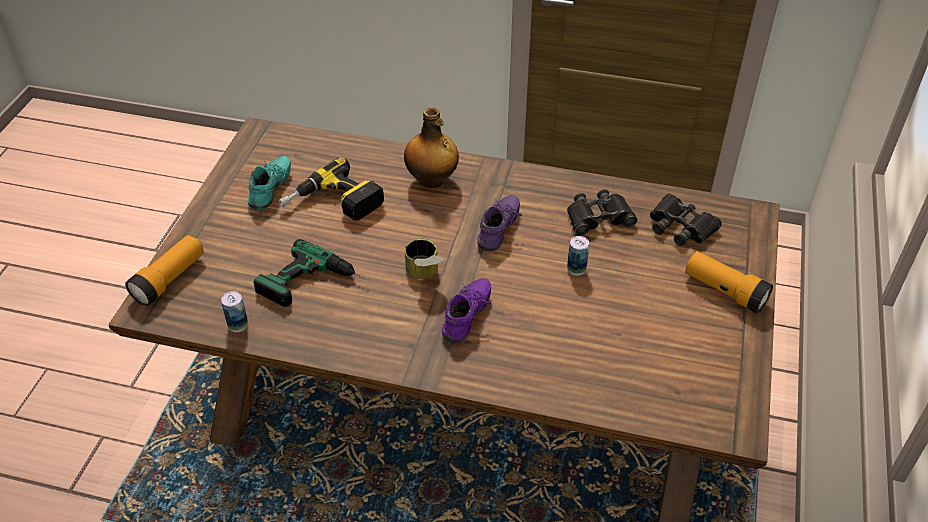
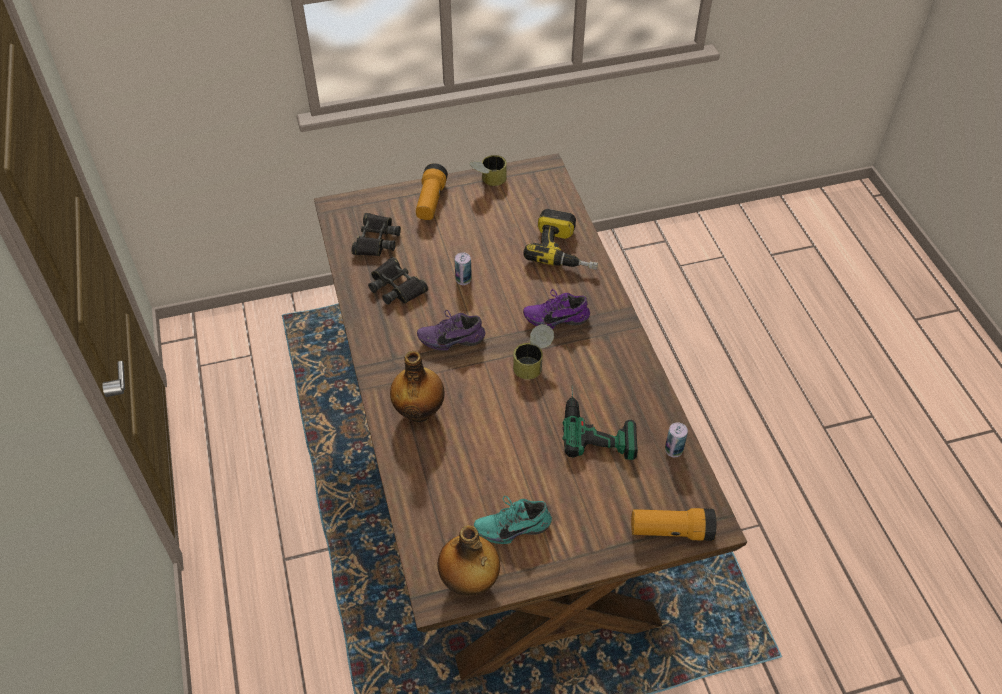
camera: 120 degrees left, 5 degrees up
(253, 151) = (469, 581): none -> bottle
(333, 204) = (499, 466): power drill -> power drill (565, 249)
(738, 358) = (488, 181): none -> can

